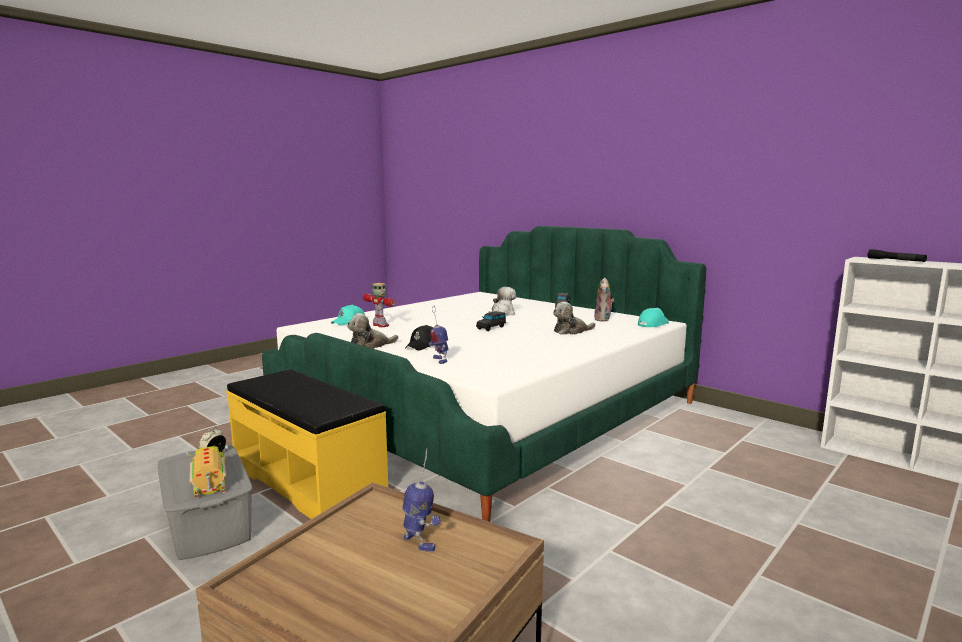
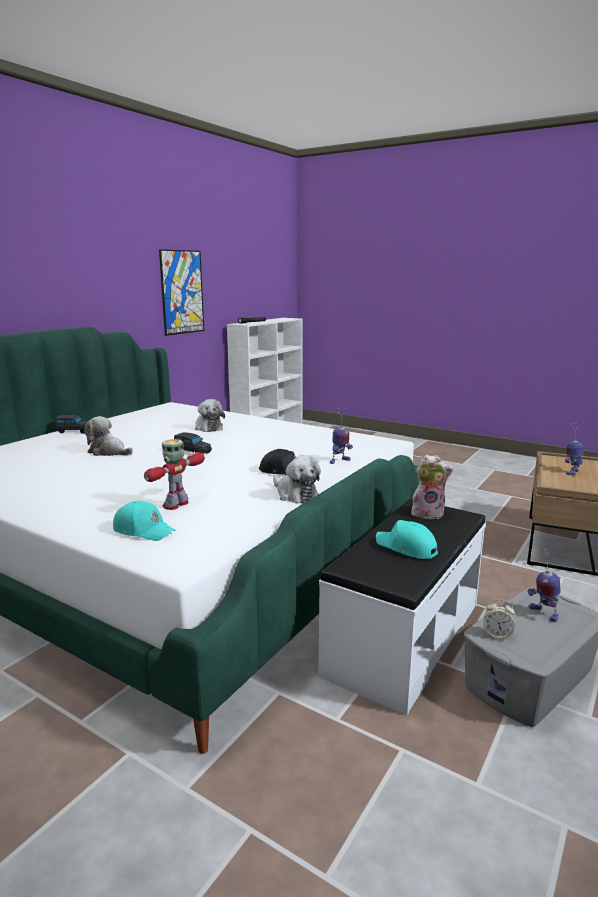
camera: 100 degrees left, 5 degrees up
(210, 479) = (543, 613): toy truck -> toy robot
(309, 480) = (403, 637): yellow bench -> white bench
(603, 319) = (153, 419): plush toy -> plush toy (428, 513)
(652, 324) = (177, 408): turquoise cap -> turquoise cap (406, 548)
(773, 205) = (182, 292): none -> picture

